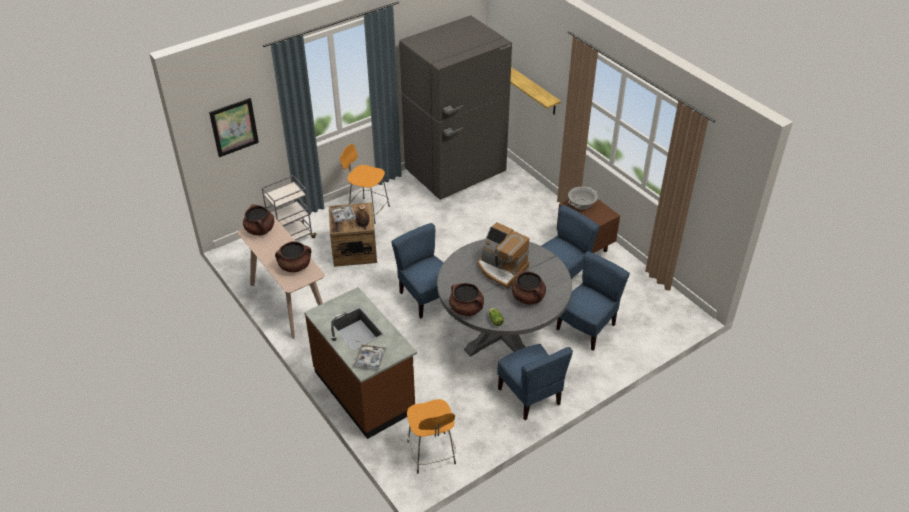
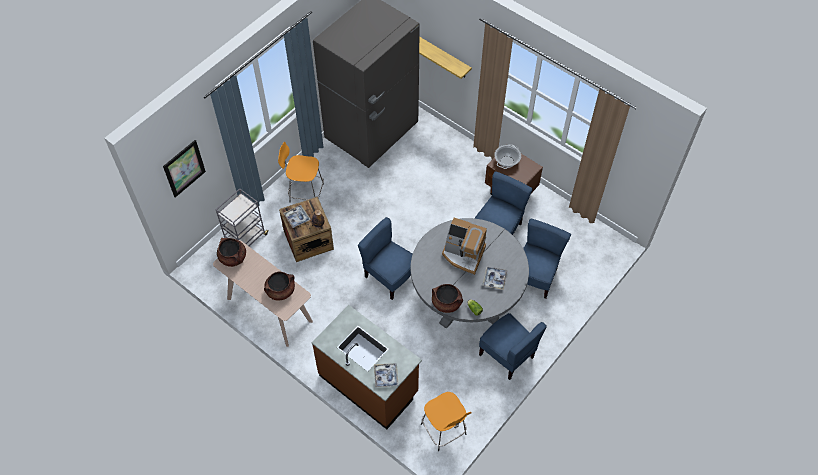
camera: 15 degrees left, 15 degrees up
(528, 297) = (494, 279): brown cooking pot -> tray

